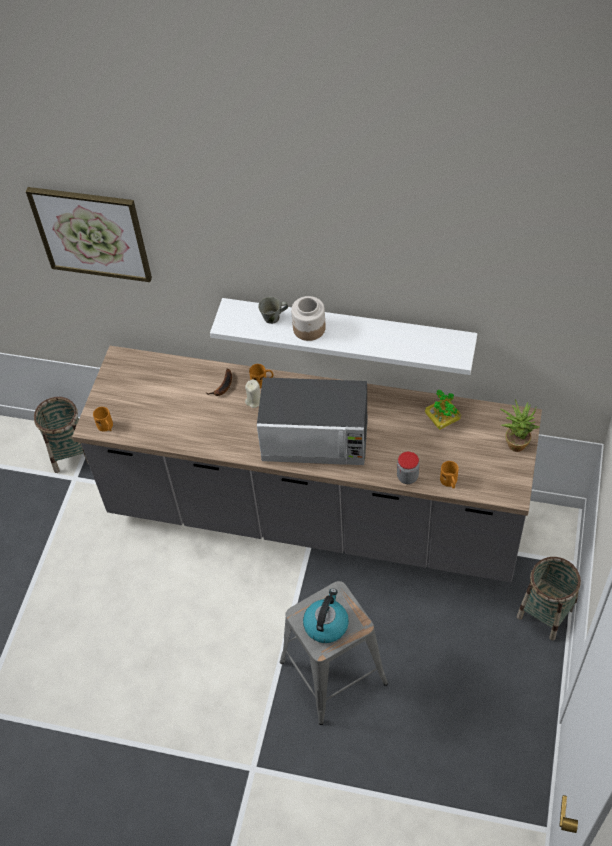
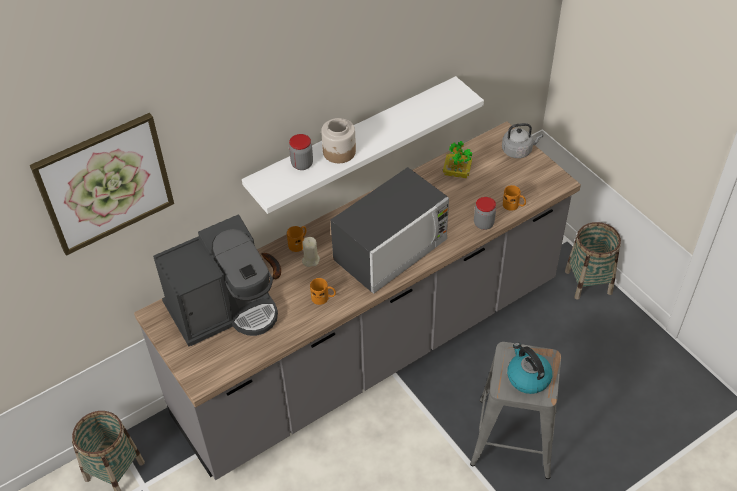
camera: 50 degrees left, 5 degrees down
(106, 427) = (215, 370): orange mug -> orange mug (323, 298)
(161, 389) = (224, 309): none -> coffee machine
(273, 318) = (302, 164): grey mug -> jar
(515, 441) = (518, 150): potted plant -> grey kettle

